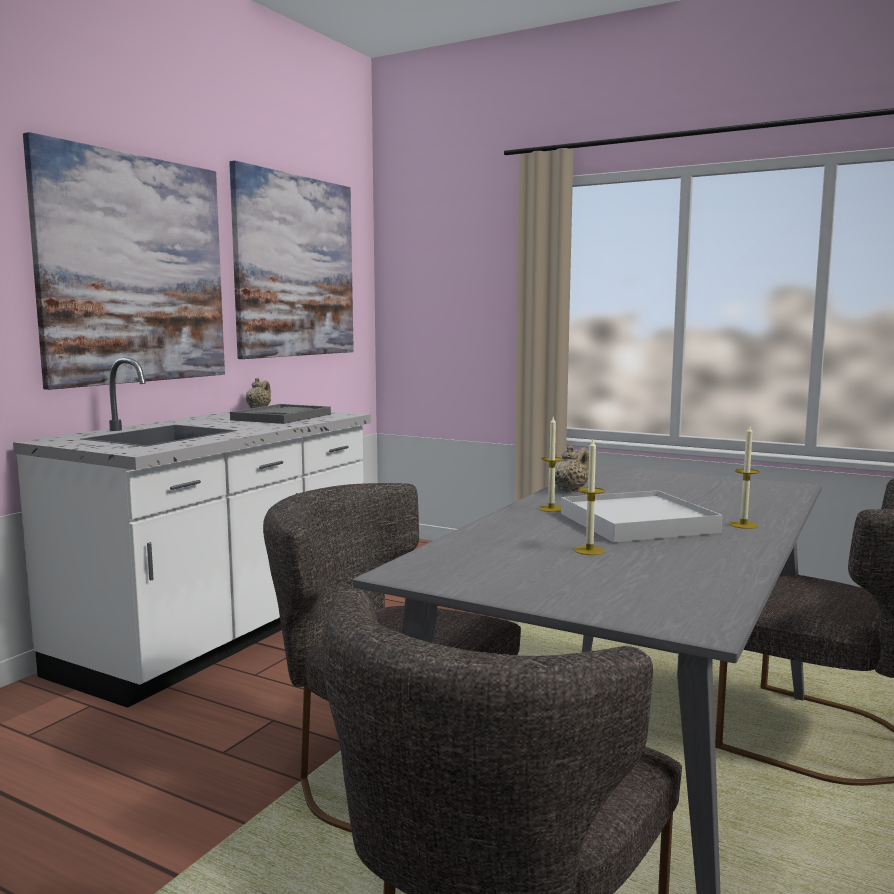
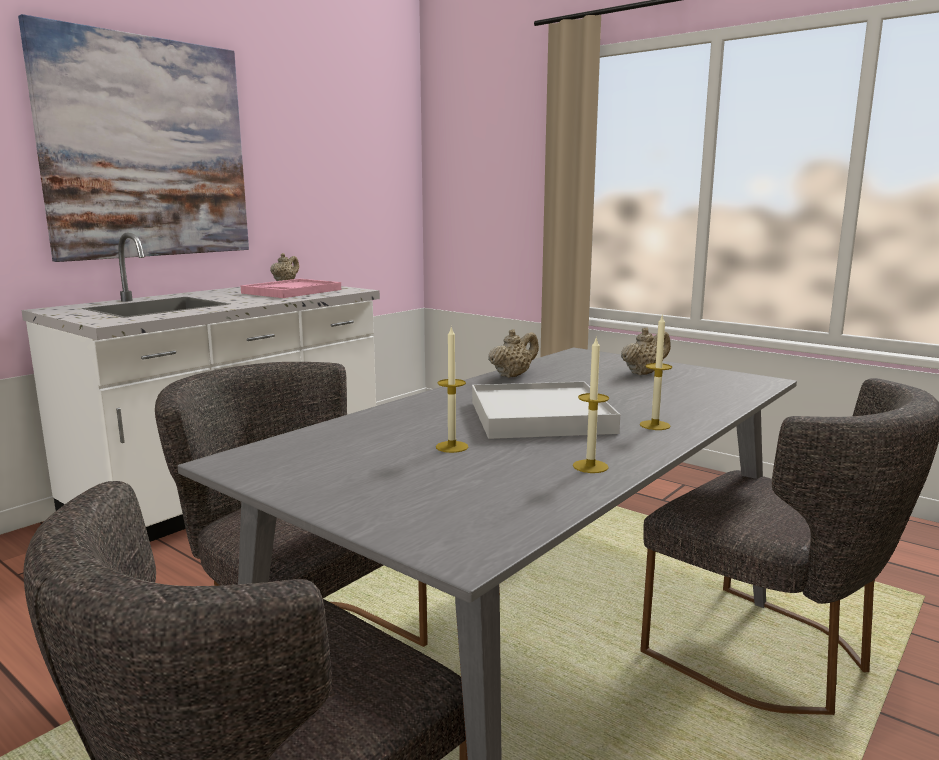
camera: 10 degrees right, 5 degrees up
(281, 417) = (292, 291): grey tray -> pink tray
(295, 266) = (329, 145): picture -> none
(551, 509) = (468, 396): candle -> candle (590, 466)
(686, 483) = (644, 373): none -> beige teapot

